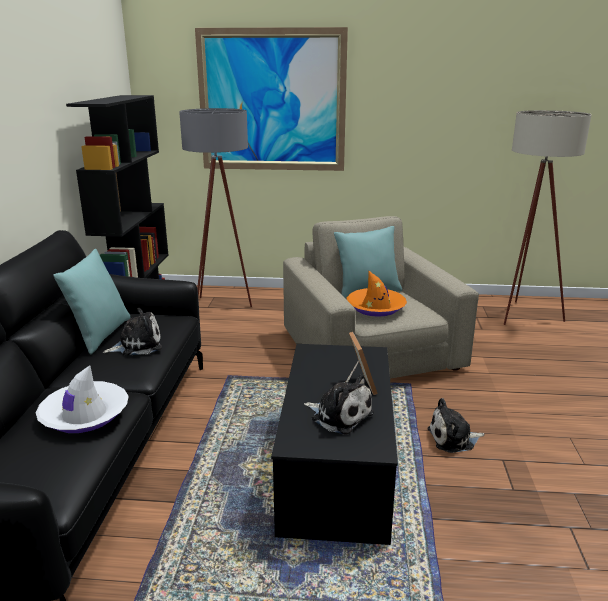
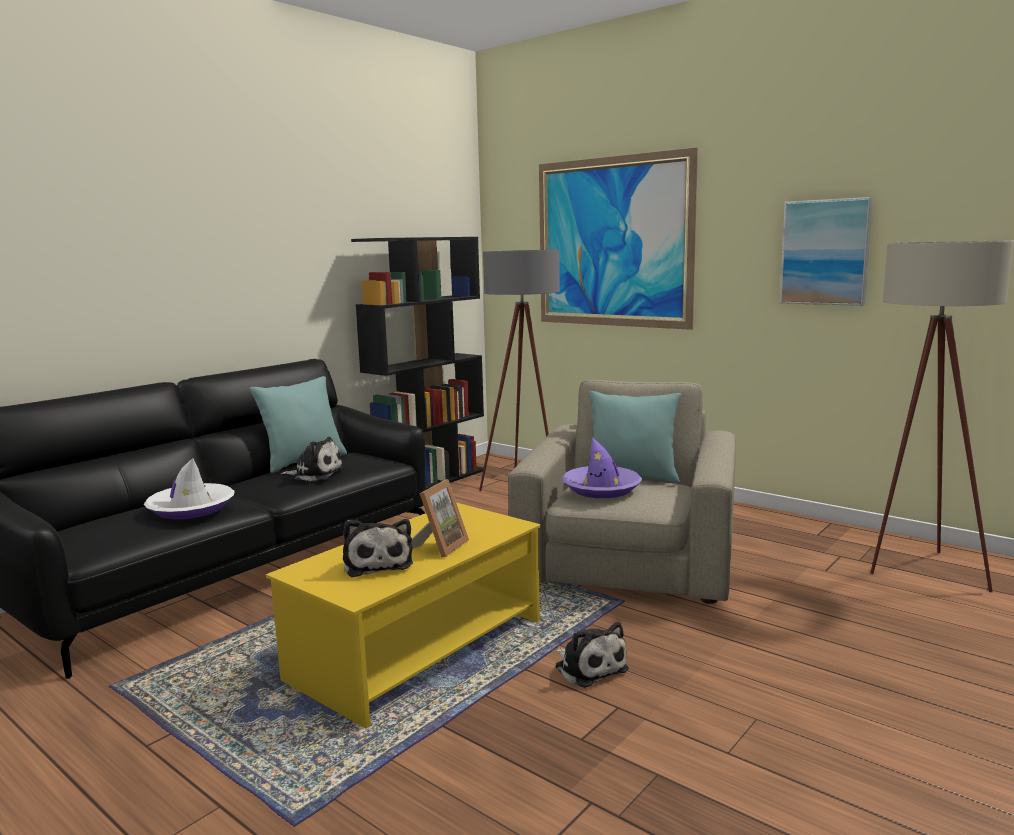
camera: 35 degrees right, 10 degrees down
(336, 467) = (419, 649): black coffee table -> yellow coffee table
(376, 307) = (601, 489): orange hat -> purple hat
(443, 113) = (825, 252): none -> picture
(453, 439) = (589, 667): plush toy -> plush toy turned 150 degrees counterclockwise

